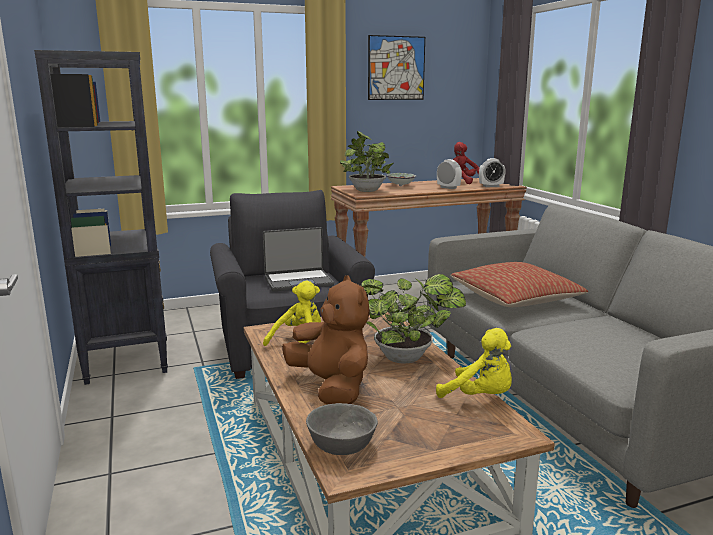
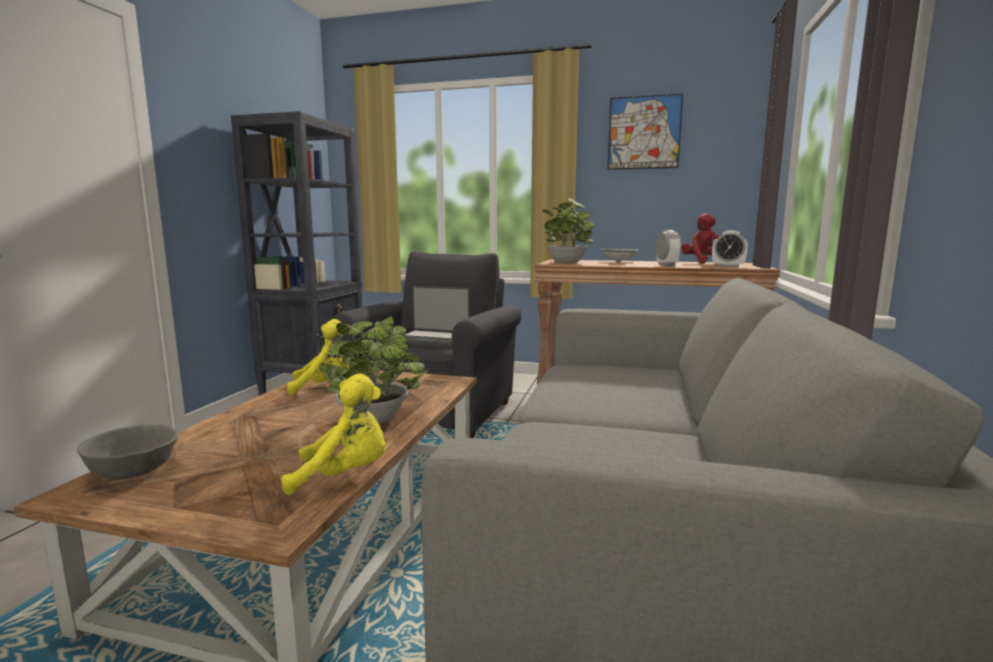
camera: 35 degrees right, 5 degrees down
(332, 388) = (255, 424): brown plush toy -> none
(480, 397) = (345, 476): yellow plush toy -> yellow plush toy turned 75 degrees counterclockwise
(515, 299) = (602, 391): pillow -> none

